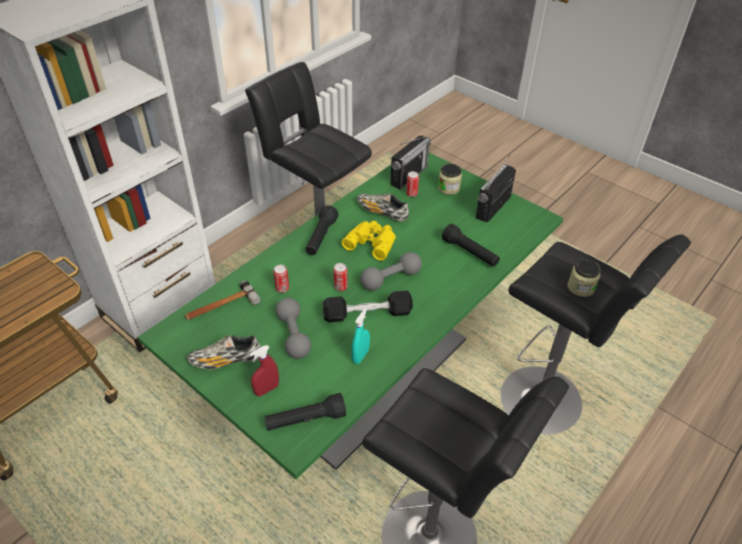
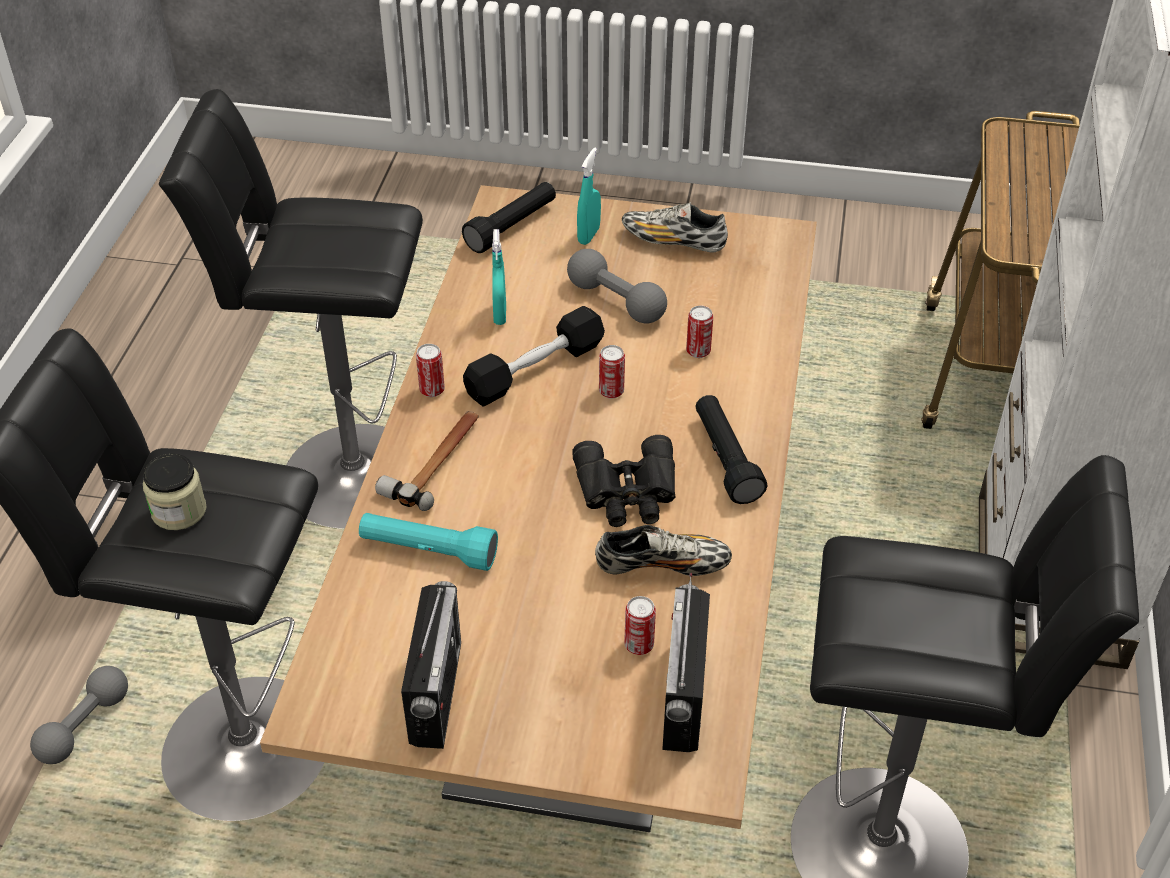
camera: 150 degrees right, 0 degrees up
(221, 307) = (754, 293): hammer -> hammer (437, 461)
(226, 360) = (673, 241): shoe -> shoe turned 120 degrees counterclockwise
(266, 389) = (588, 235): red spray bottle -> turquoise spray bottle
(369, 373) = (584, 644): green dining table -> beige dining table
(372, 242) = (628, 492): yellow binoculars -> black binoculars
(391, 279) = (540, 439): grey dumbbell -> grey dumbbell (84, 725)
(425, 326) = (432, 390): none -> can
(449, 188) = (567, 703): jar -> none
(470, 253) = (428, 551): black flashlight -> turquoise flashlight

